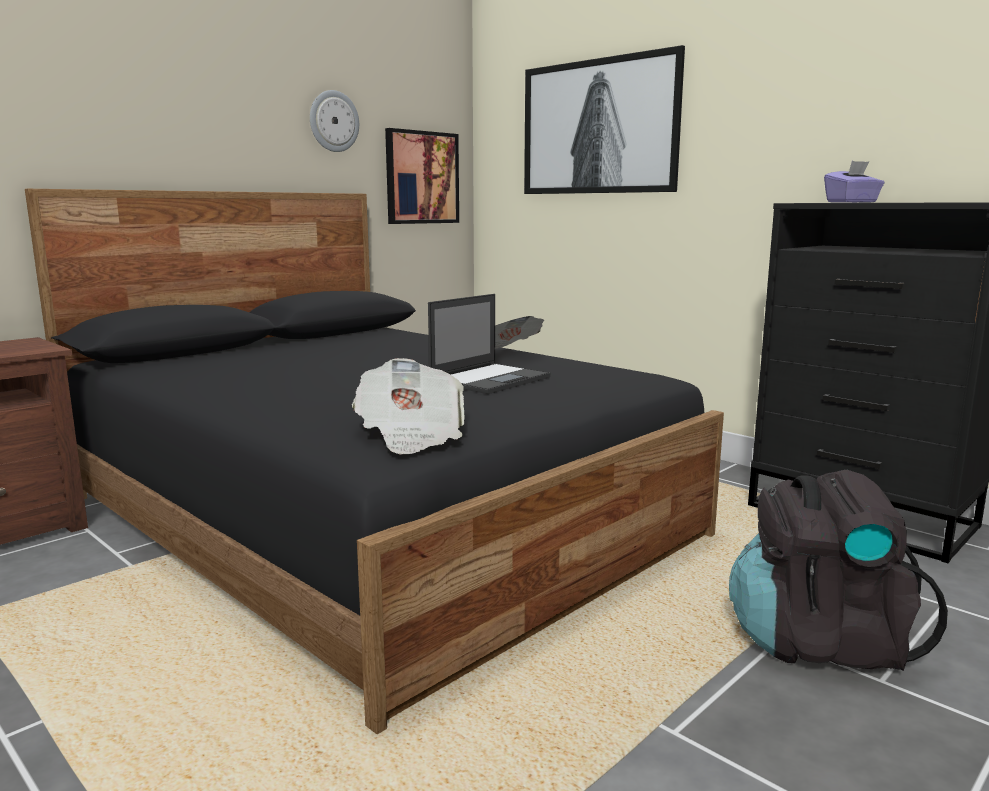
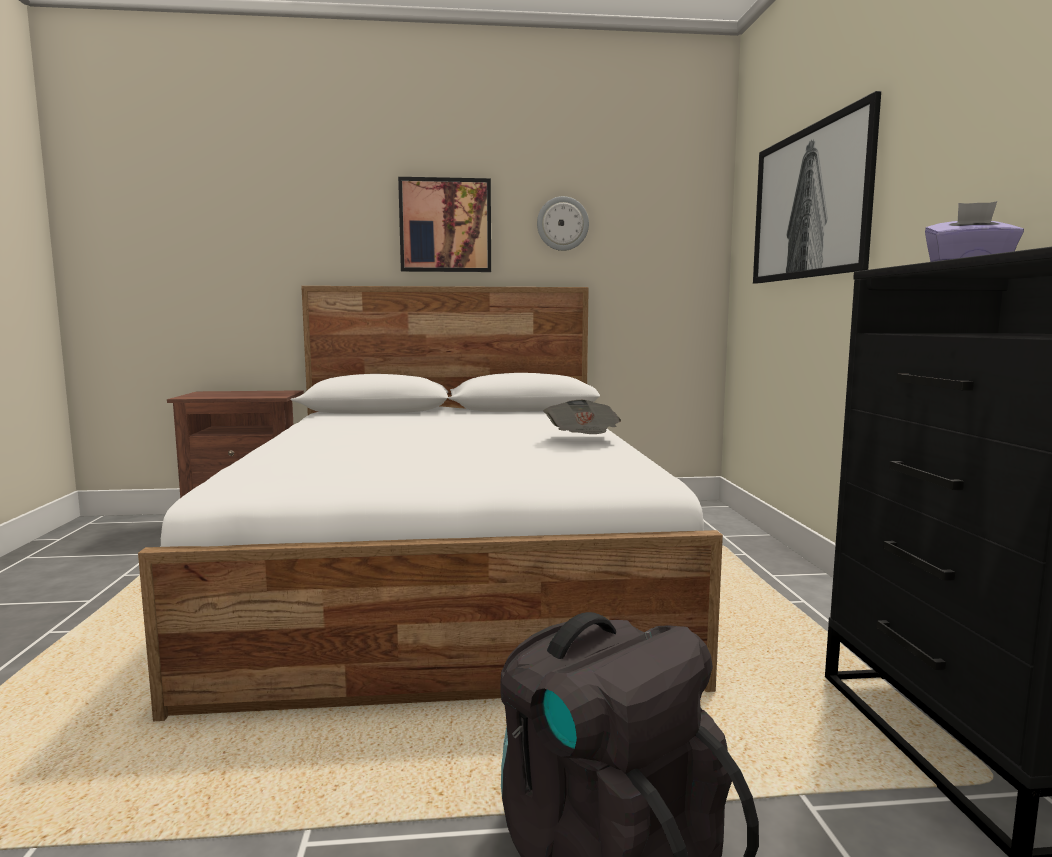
camera: 40 degrees right, 5 degrees down
(372, 515) = (451, 572): black bed -> white bed
(411, 436) = (280, 480): newspaper -> none
(422, 178) = (660, 271): picture -> picture (445, 225)
(491, 379) = (491, 455): laptop -> none

